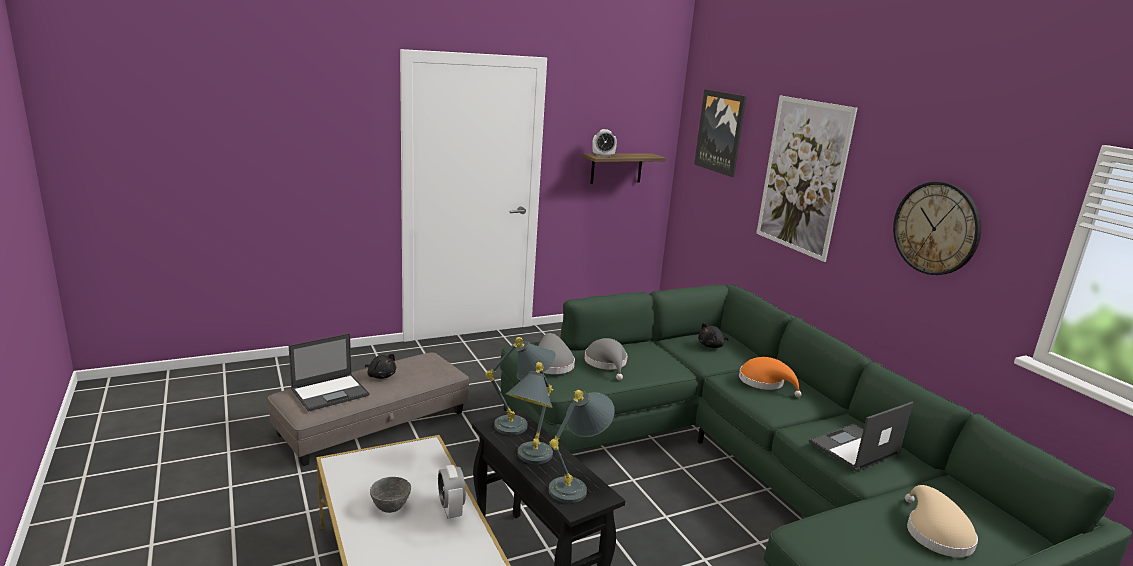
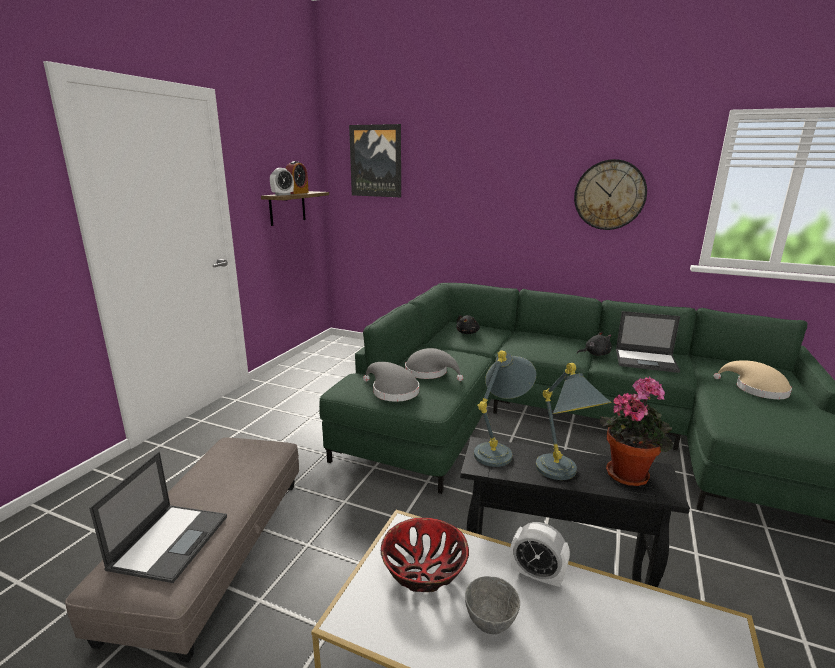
camera: 40 degrees left, 0 degrees up
(381, 376) = (207, 488): black plush toy -> black plush toy (595, 354)
(402, 468) = (423, 569): none -> bowl
(577, 485) = (629, 473): grey table lamp -> potted plant
(626, 155) = (297, 193): none -> alarm clock
(764, 382) = (538, 343): orange hat -> none
(803, 176) = (476, 182): picture -> none
(854, 448) = (646, 361): laptop -> laptop turned 90 degrees counterclockwise

